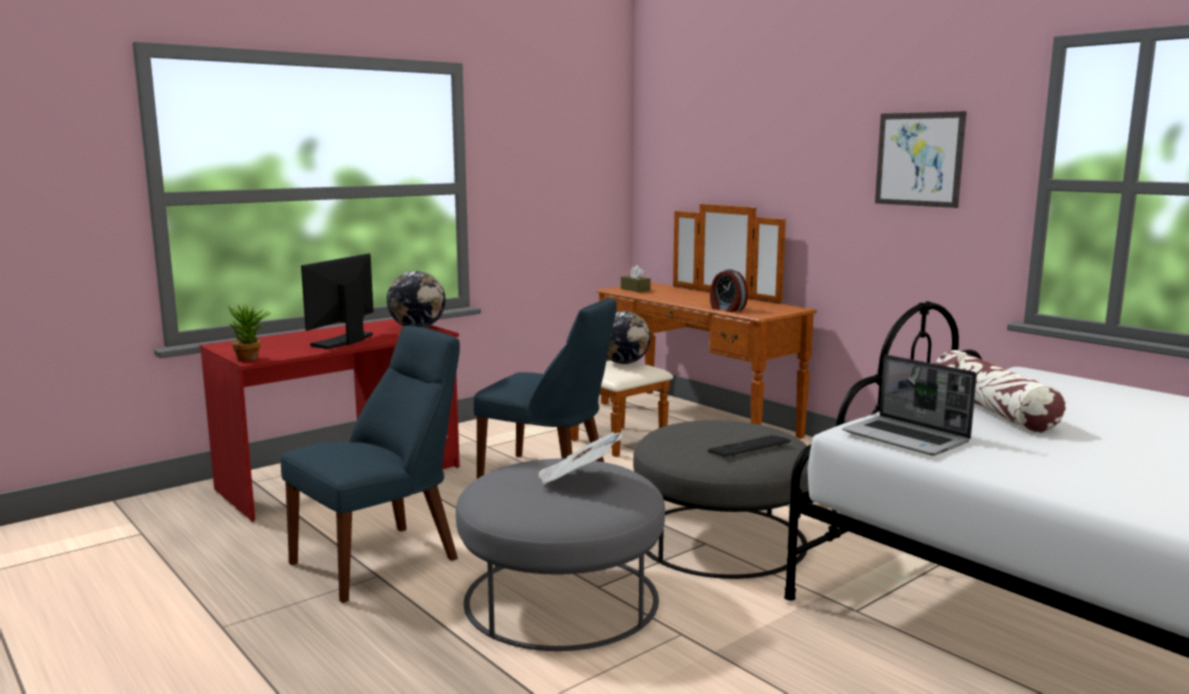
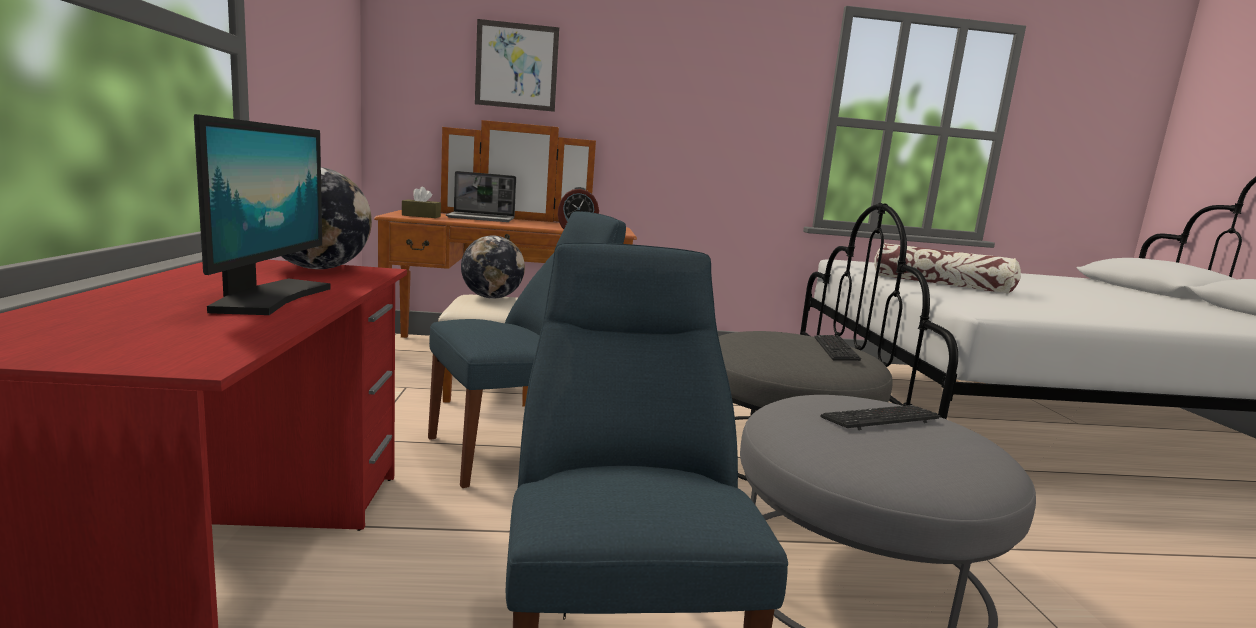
camera: 55 degrees left, 0 degrees up
(251, 359) = (187, 359): potted plant -> none
(344, 341) = (269, 298): monitor -> monitor turned 150 degrees counterclockwise
(577, 480) = (880, 419): newspaper -> keyboard
(907, 438) = (1012, 308): laptop -> laptop (482, 218)
(919, 159) = (732, 92): picture -> picture (516, 66)

